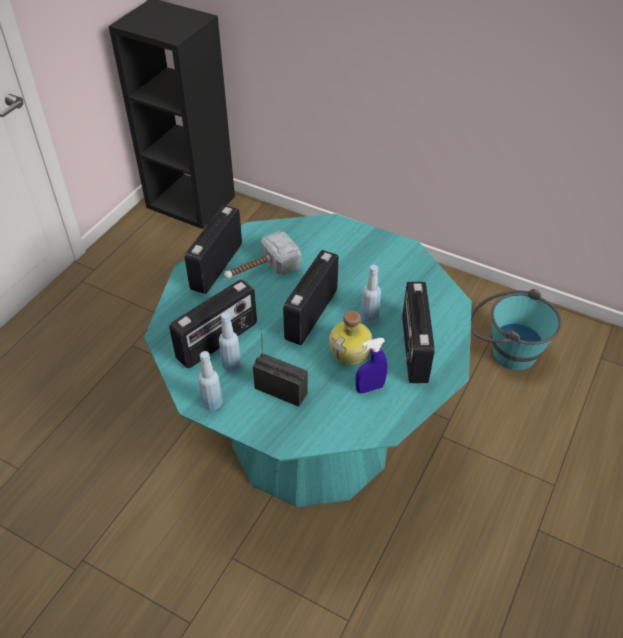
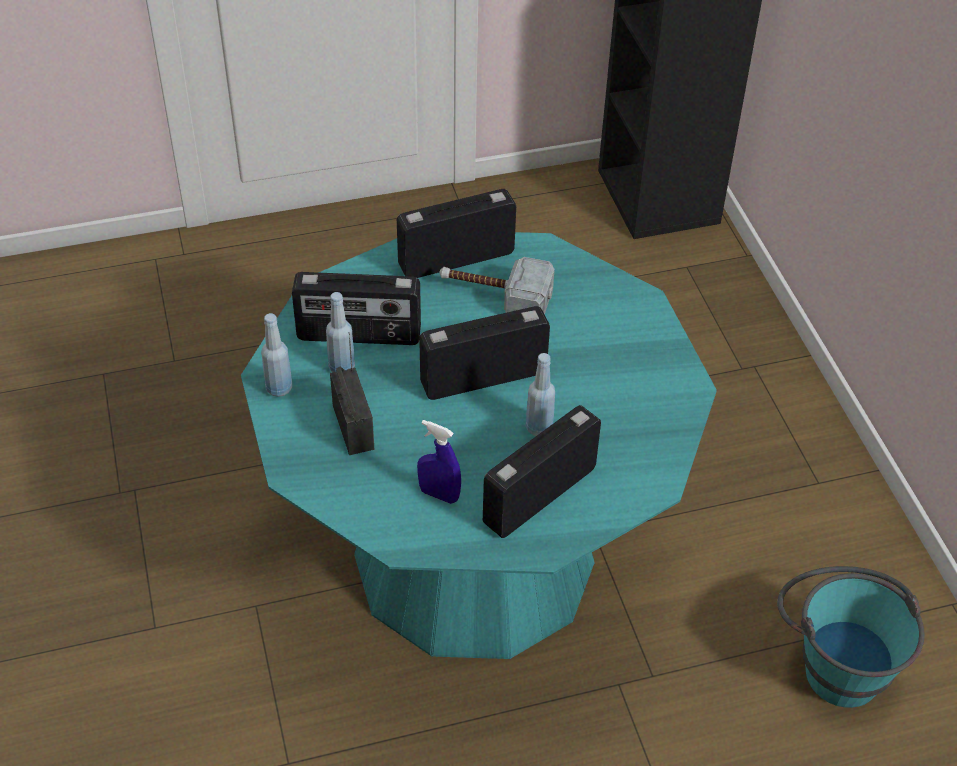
camera: 45 degrees right, 0 degrees up
(351, 351) = (472, 445): bottle -> none

